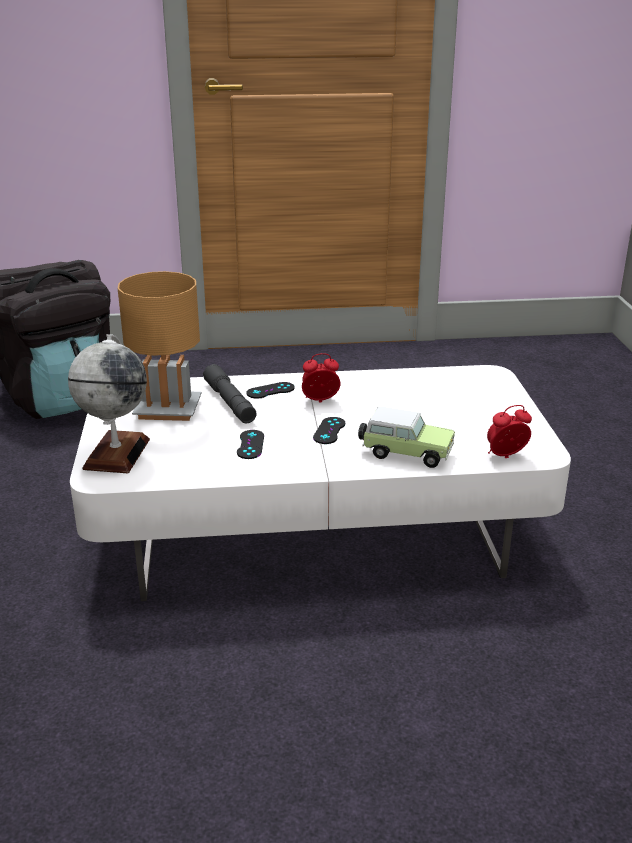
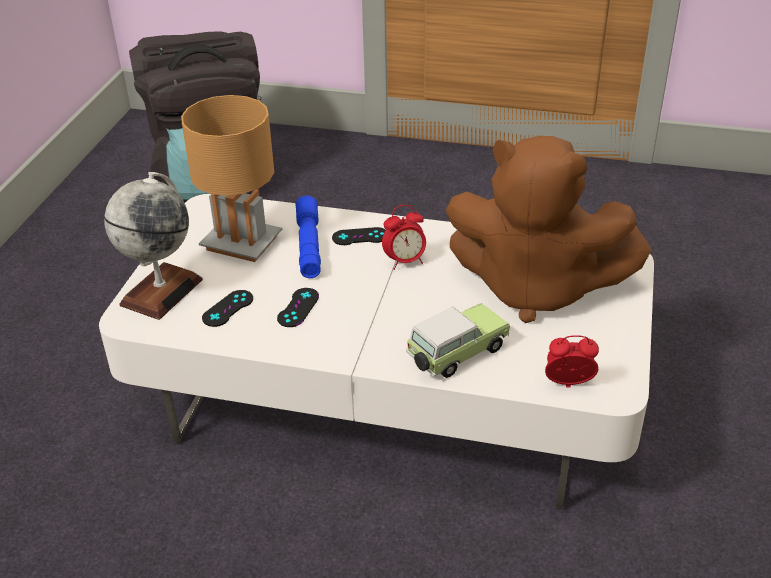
camera: 20 degrees right, 10 degrees up
(230, 402) = (309, 245): grey flashlight -> blue flashlight
(320, 401) = (405, 261): alarm clock -> alarm clock turned 150 degrees clockwise
(329, 431) = (391, 306): black game controller -> black game controller (228, 308)
(404, 453) = (455, 355): toy car -> toy car turned 75 degrees counterclockwise
(437, 402) = (535, 288): none -> brown plush toy

